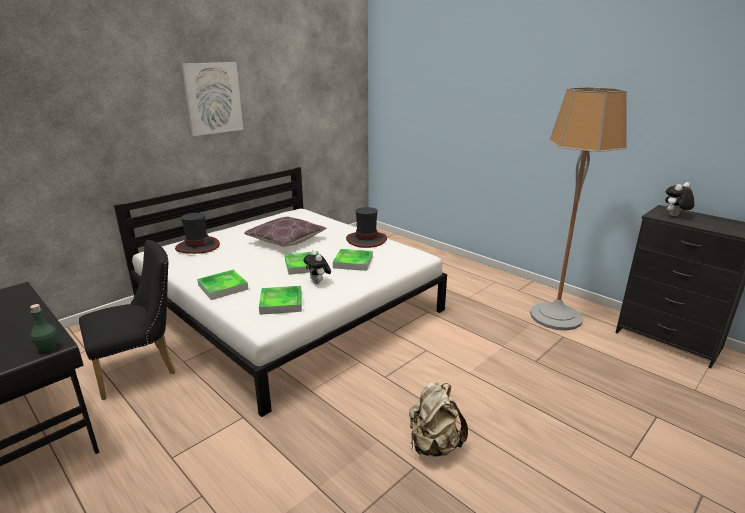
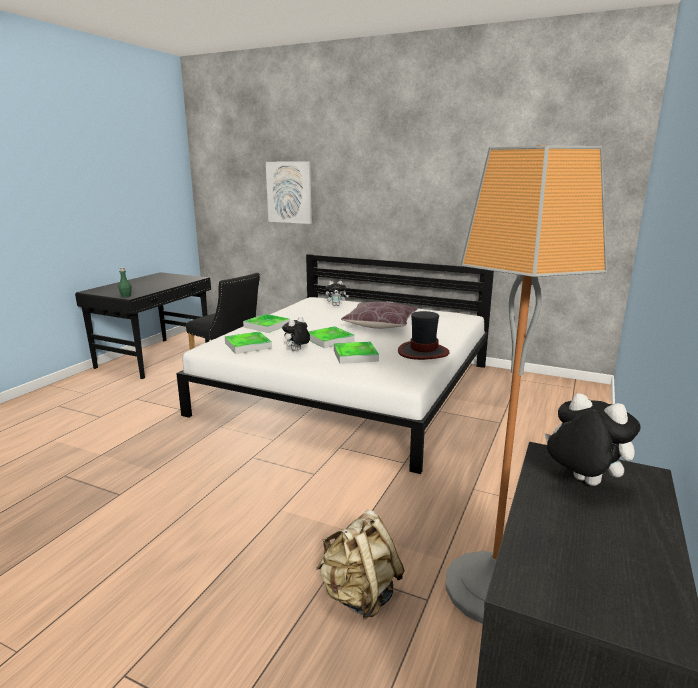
camera: 70 degrees right, 5 degrees down
(197, 246) = (336, 305): hat -> plush toy
(213, 98) = (404, 177): picture -> picture (289, 192)
(434, 445) = (148, 501): beige backpack -> beige backpack (359, 595)

